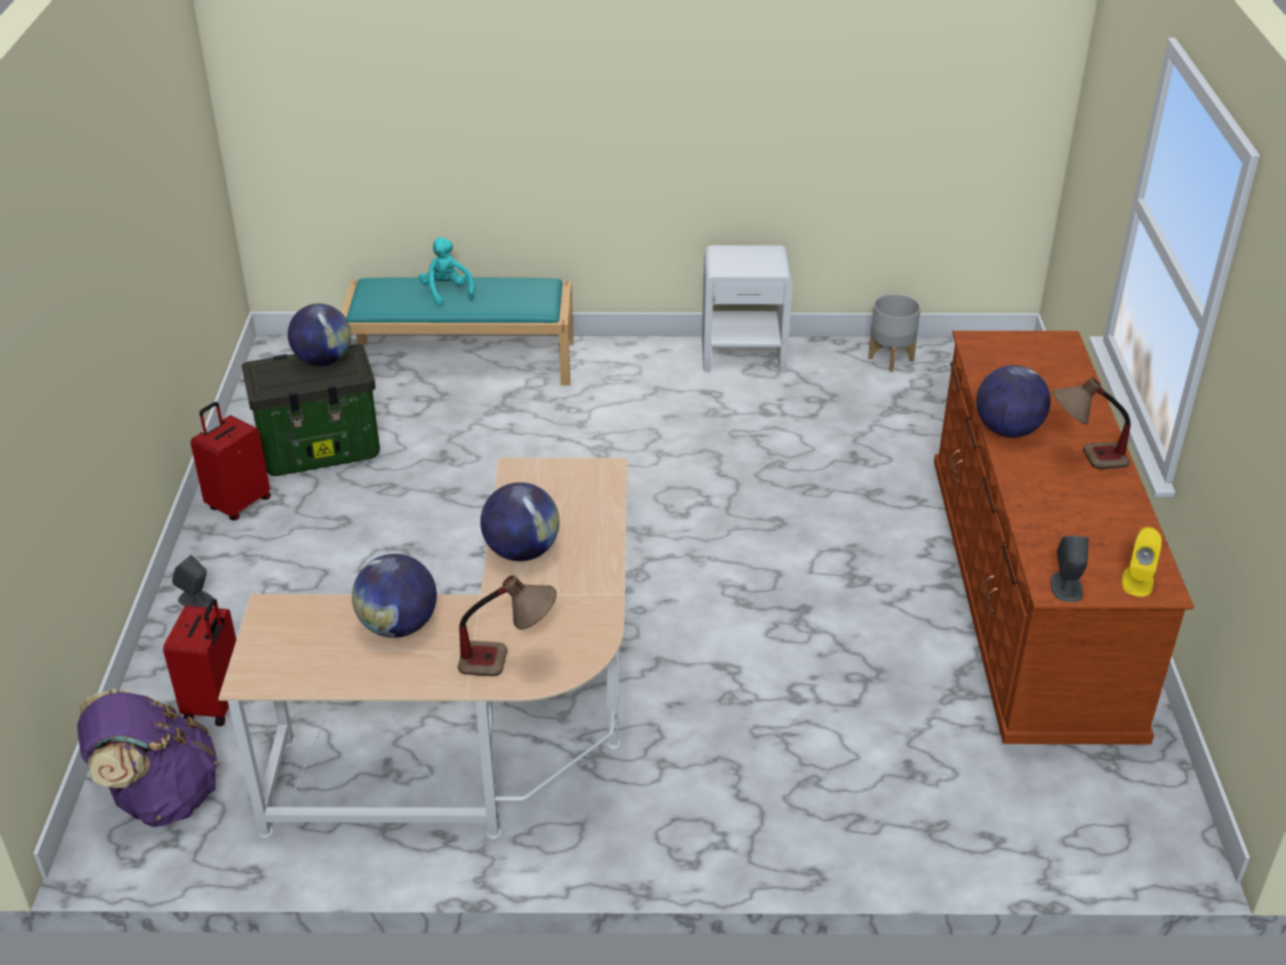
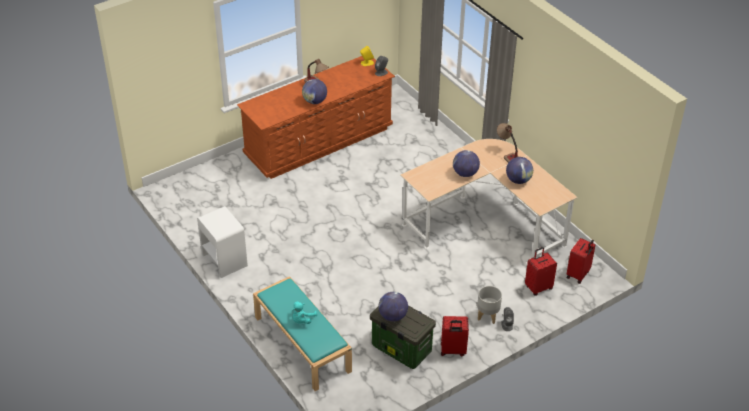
camera: 125 degrees left, 5 degrees up
(160, 797) = (578, 275): purple backpack -> red suitcase
(890, 359) = (194, 218): grey planter -> grey planter (487, 316)

